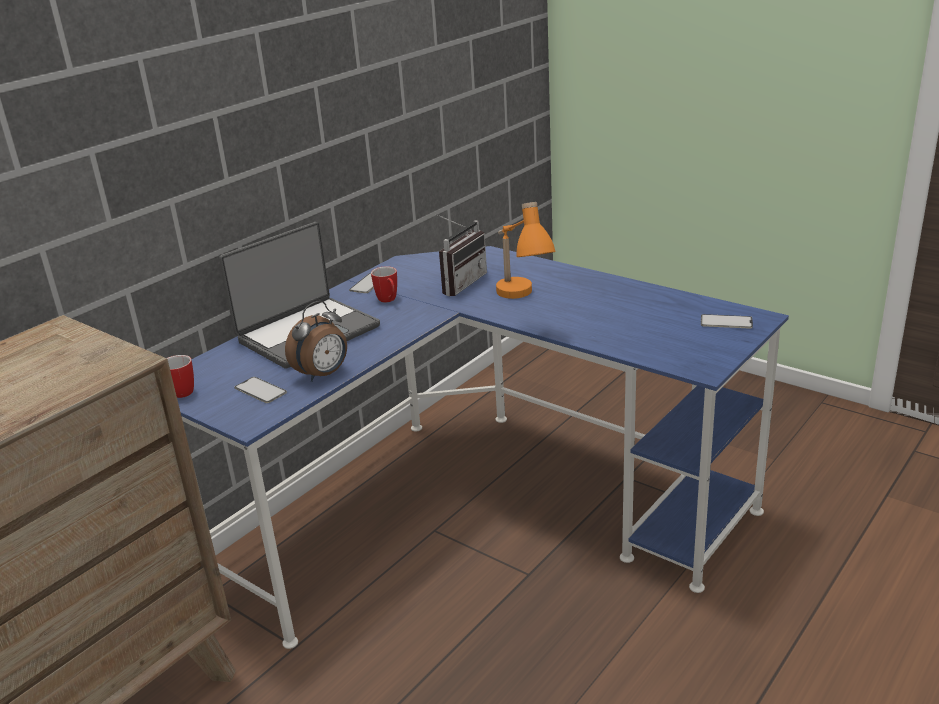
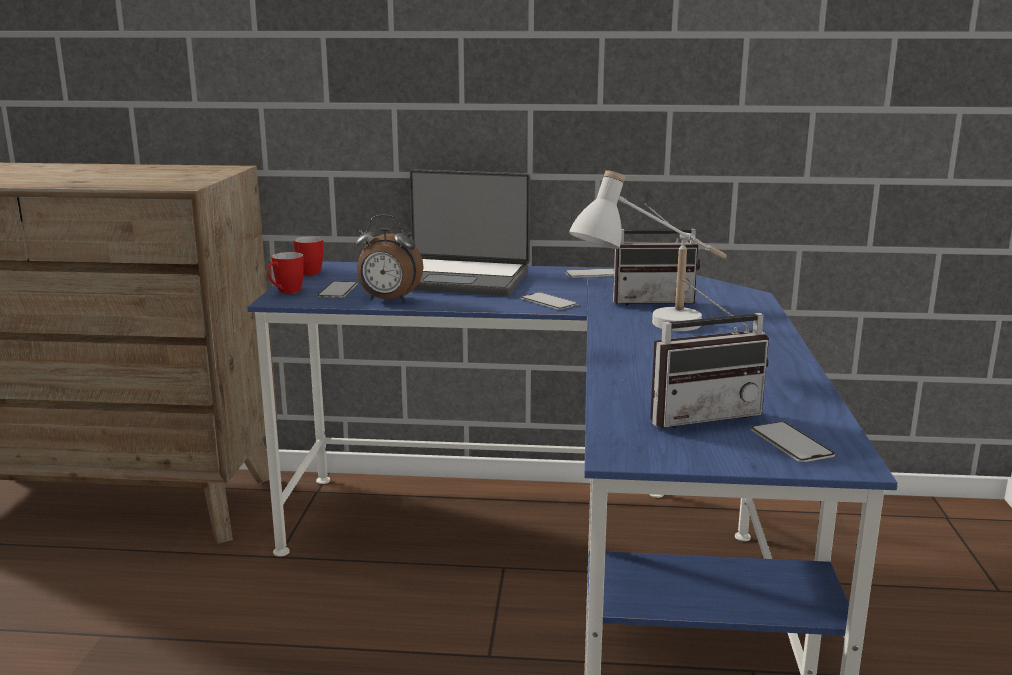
camera: 55 degrees right, 10 degrees down
(388, 301) = (567, 287): mug -> mug (285, 292)
(413, 316) = (549, 301): none -> phone
(520, 302) = (654, 331): orange table lamp -> white table lamp
(669, 332) = (700, 414): none -> radio

